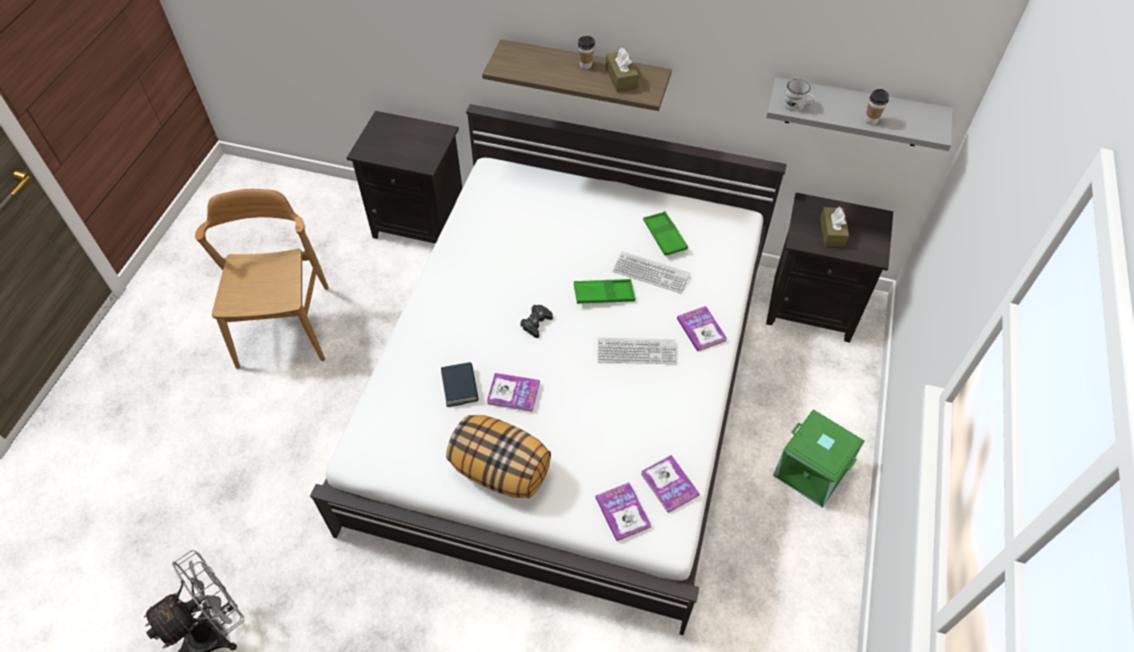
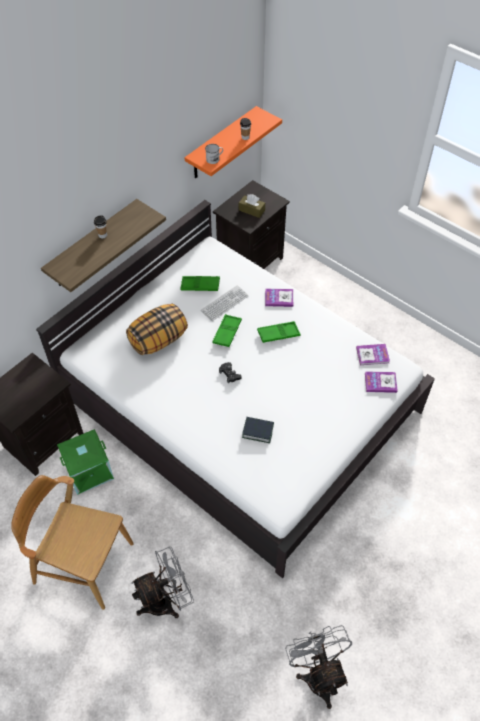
camera: 65 degrees left, 0 degrees up
(265, 423) = (166, 600): none -> grey fan
(501, 470) = (327, 430): pillow -> pillow (158, 340)
(513, 393) = (276, 405): book -> none
(621, 78) = (128, 223): brown tissue box -> none
(636, 352) = (278, 334): keyboard -> green tray
(812, 470) = (353, 313): green storage box -> green storage box (89, 470)
(855, 113) = (221, 144): grey shelf -> orange shelf

